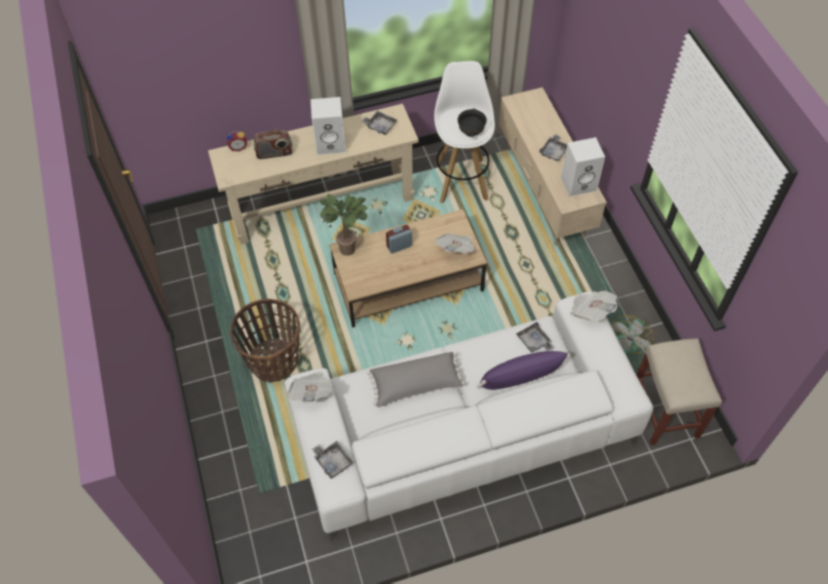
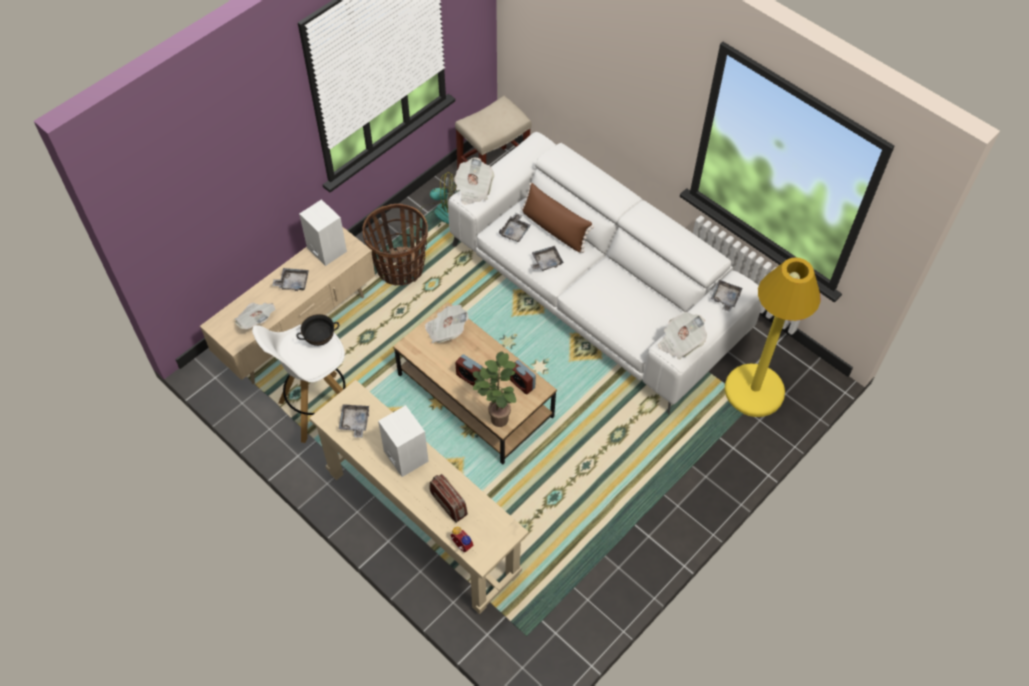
camera: 120 degrees left, 0 degrees up
(271, 504) = (754, 390): none -> yellow floor lamp
(274, 360) = (629, 463): basket -> basket (400, 268)
(369, 278) = (522, 384): none -> alarm clock
(416, 384) = (609, 293): grey pillow -> none
(483, 350) = (546, 262): none -> grey tray
(520, 377) = (554, 229): purple pillow -> brown pillow
(527, 119) = (256, 320): none -> newspaper

